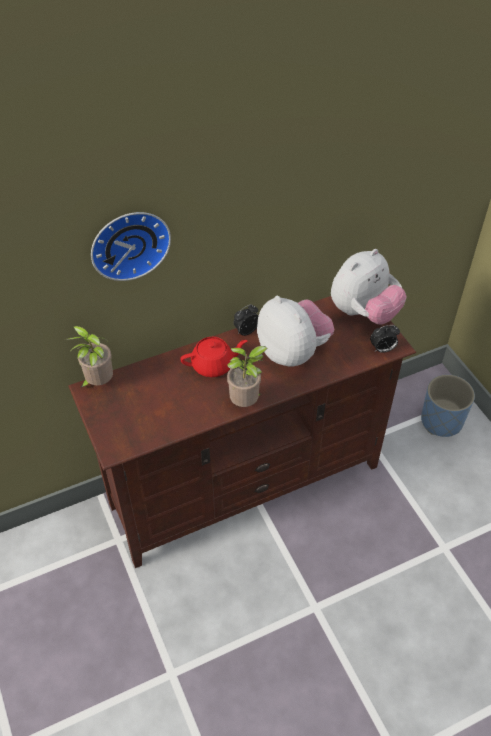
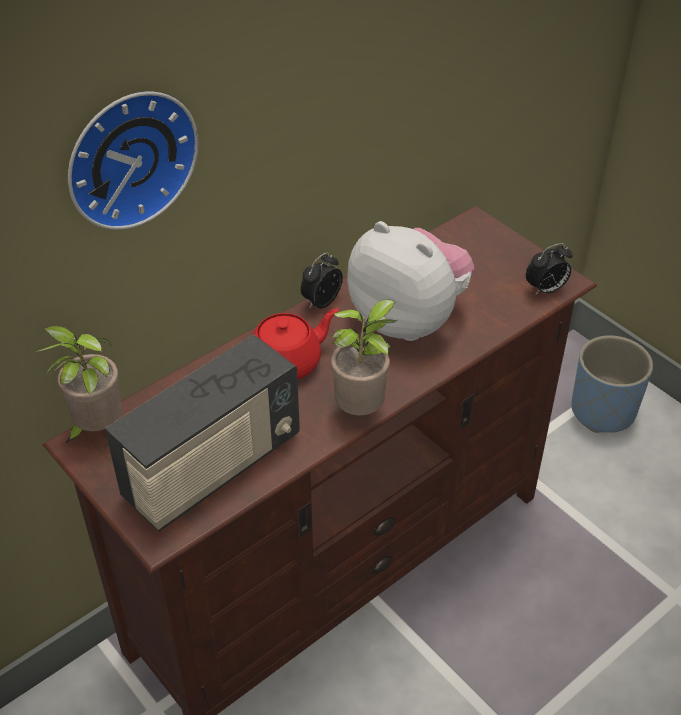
camera: 15 degrees left, 5 degrees down
(153, 419) = (213, 468): none -> radio
(363, 313) = (495, 243): plush toy -> none

